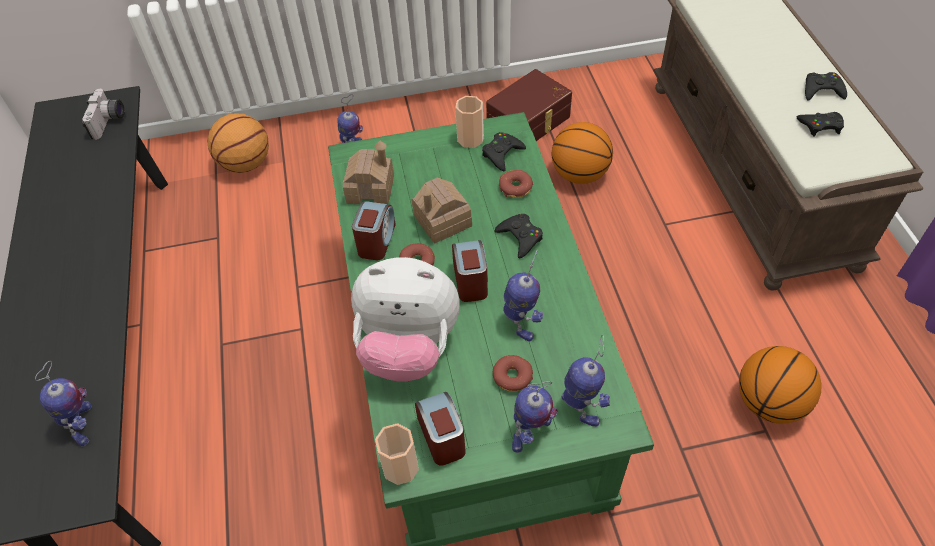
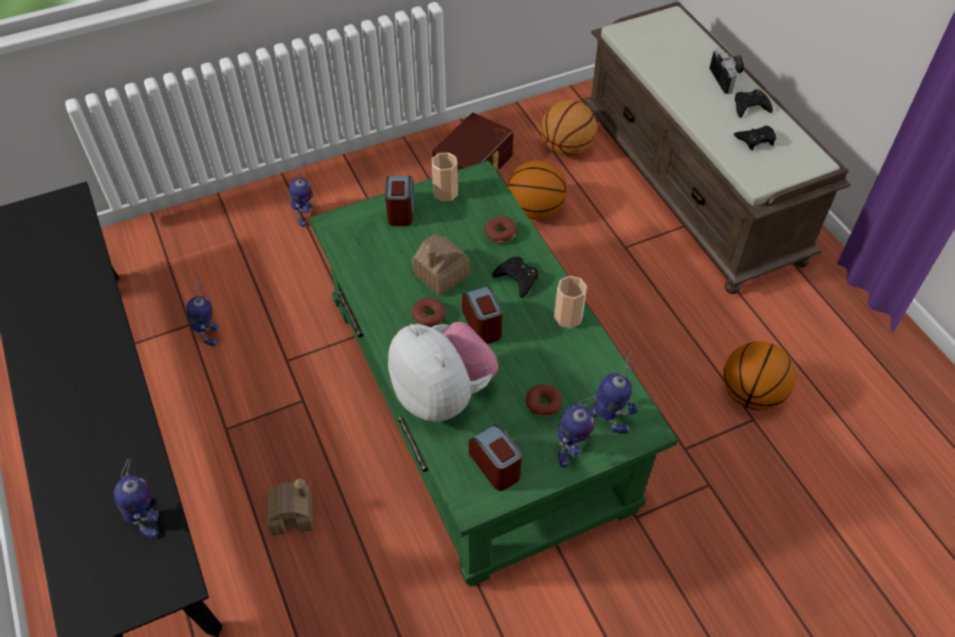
camera: 15 degrees left, 0 degrees up
(109, 122) = (68, 223): camera -> camera (728, 78)
(245, 164) = (196, 245): basketball -> basketball (566, 148)
(371, 189) = (364, 254): toy house -> toy house (292, 514)
(376, 240) = (384, 301): alarm clock -> alarm clock (401, 210)
(400, 467) = (466, 499): cup -> cup (568, 317)
(408, 348) = (443, 394): plush toy -> plush toy turned 120 degrees counterclockwise
(502, 154) = (479, 203): black game controller -> none
(521, 323) = (538, 355): toy robot -> toy robot (208, 334)

